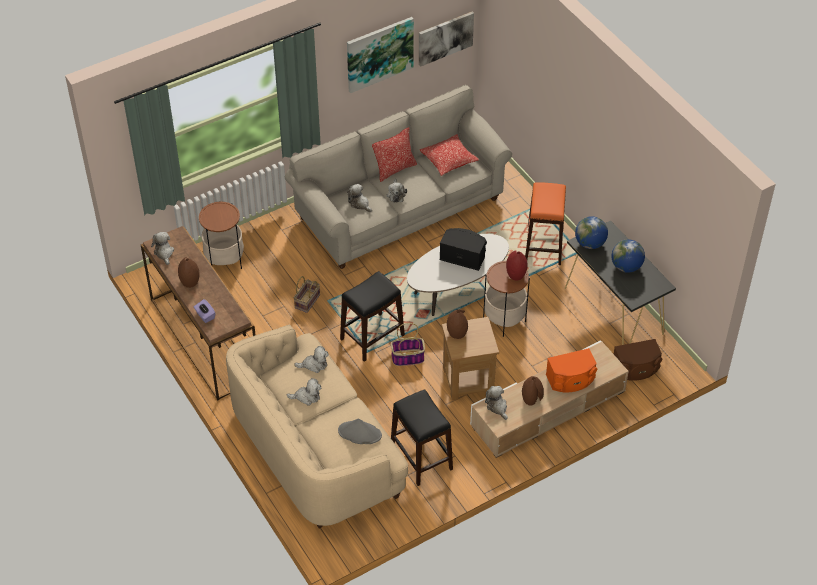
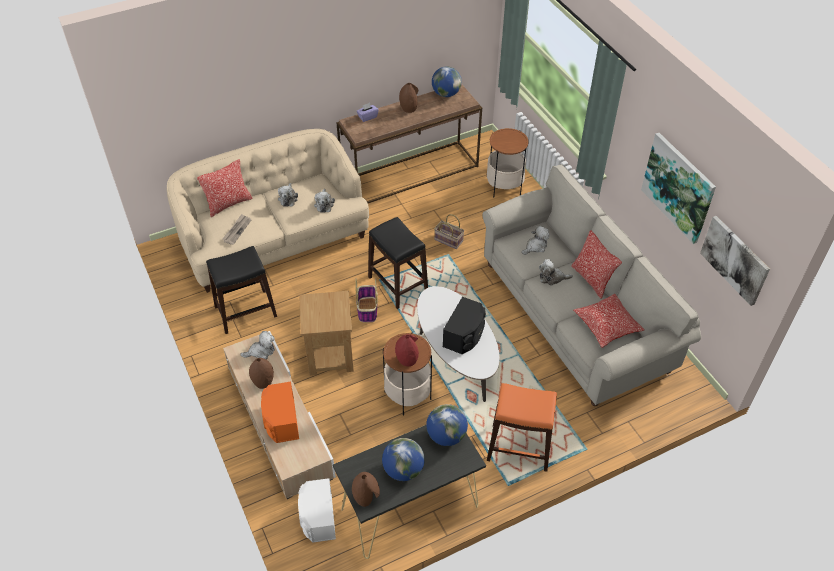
camera: 95 degrees right, 0 degrees up
(164, 253) = (446, 94): plush toy -> globe
(317, 450) = (228, 204): none -> pillow
(359, 433) = (237, 230): grey hat -> newspaper
(456, 333) = (333, 301): brown vase -> brown vase (366, 497)
(636, 369) = (317, 518): brown speaker -> white speaker

